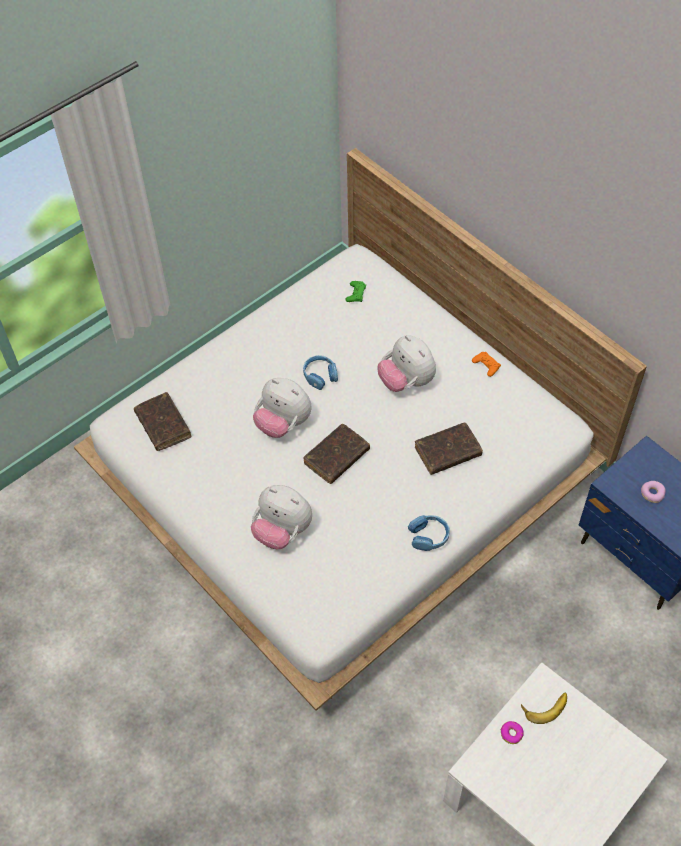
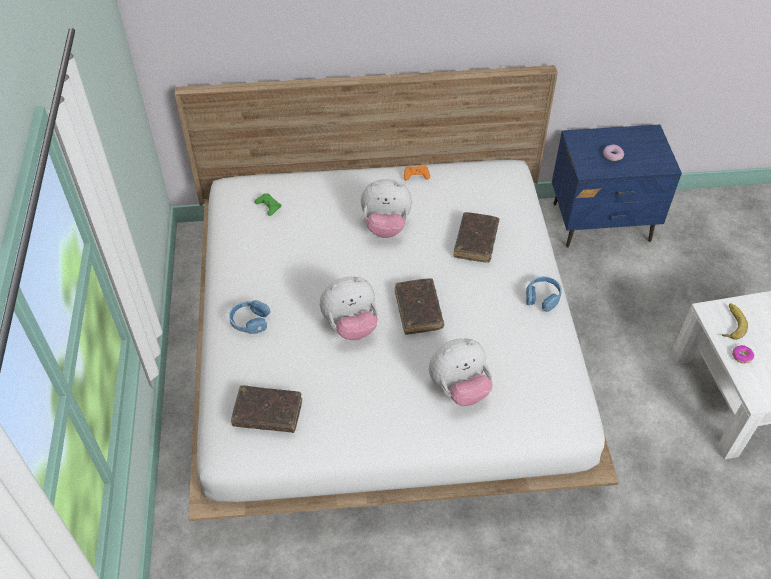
camera: 55 degrees left, 5 degrees down
(320, 375) = (326, 274): blue headphones -> blue headphones (250, 321)

